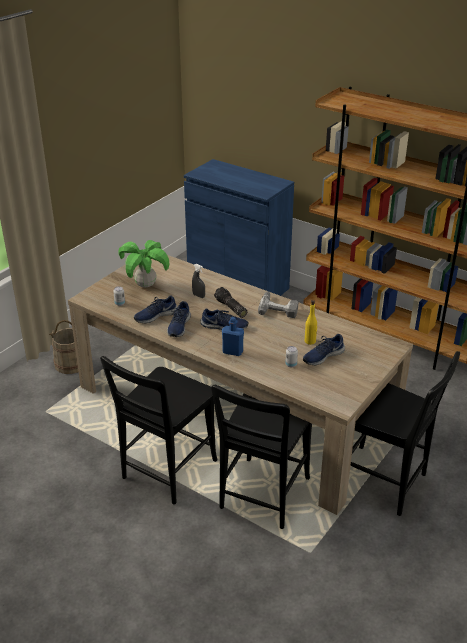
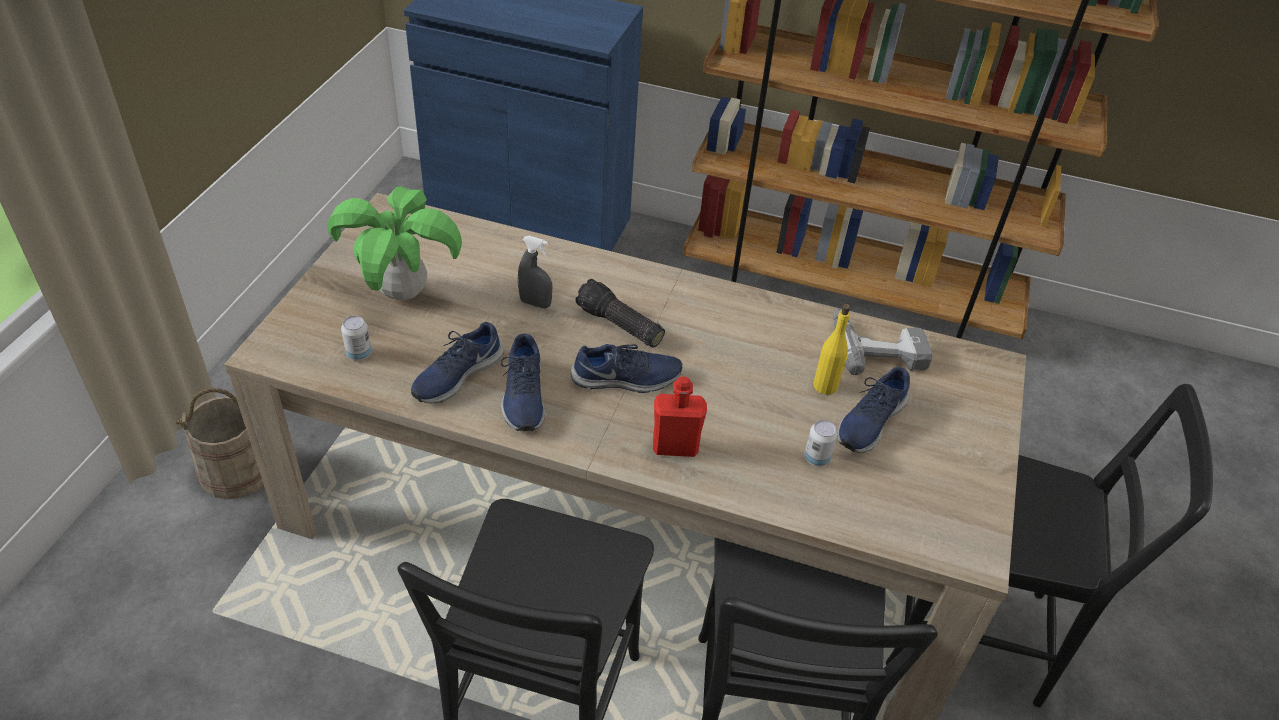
camera: 20 degrees left, 10 degrees up
(232, 352) = (675, 447): blue bottle -> red bottle
(278, 308) = (720, 308): power drill -> power drill (876, 347)

